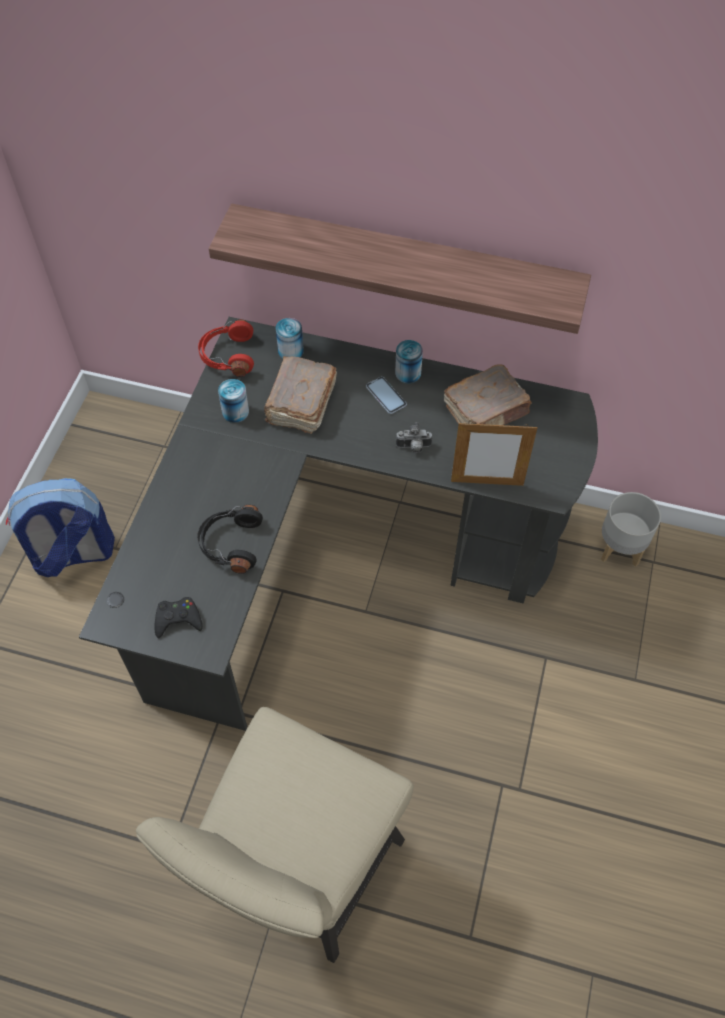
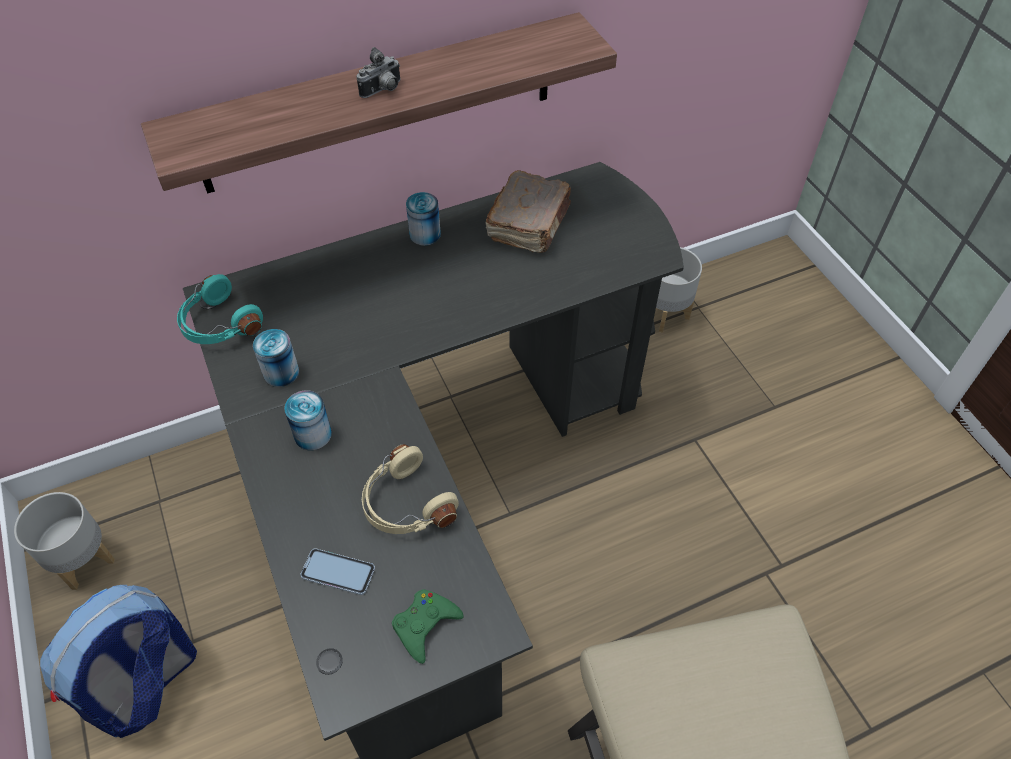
camera: 40 degrees left, 5 degrees down
(96, 453) = (83, 560): none -> grey planter
(178, 619) = (425, 625): black game controller -> green game controller
(227, 356) = (219, 325): red headphones -> turquoise headphones
(230, 544) = (405, 505): black headphones -> beige headphones
(290, 351) = (285, 281): can -> can (313, 434)
(300, 404) = (345, 323): brown book -> none
(386, 395) = (424, 265): phone -> phone (338, 572)
(413, 447) = (497, 294): camera -> camera (383, 91)
(487, 483) = (594, 283): picture frame -> none

